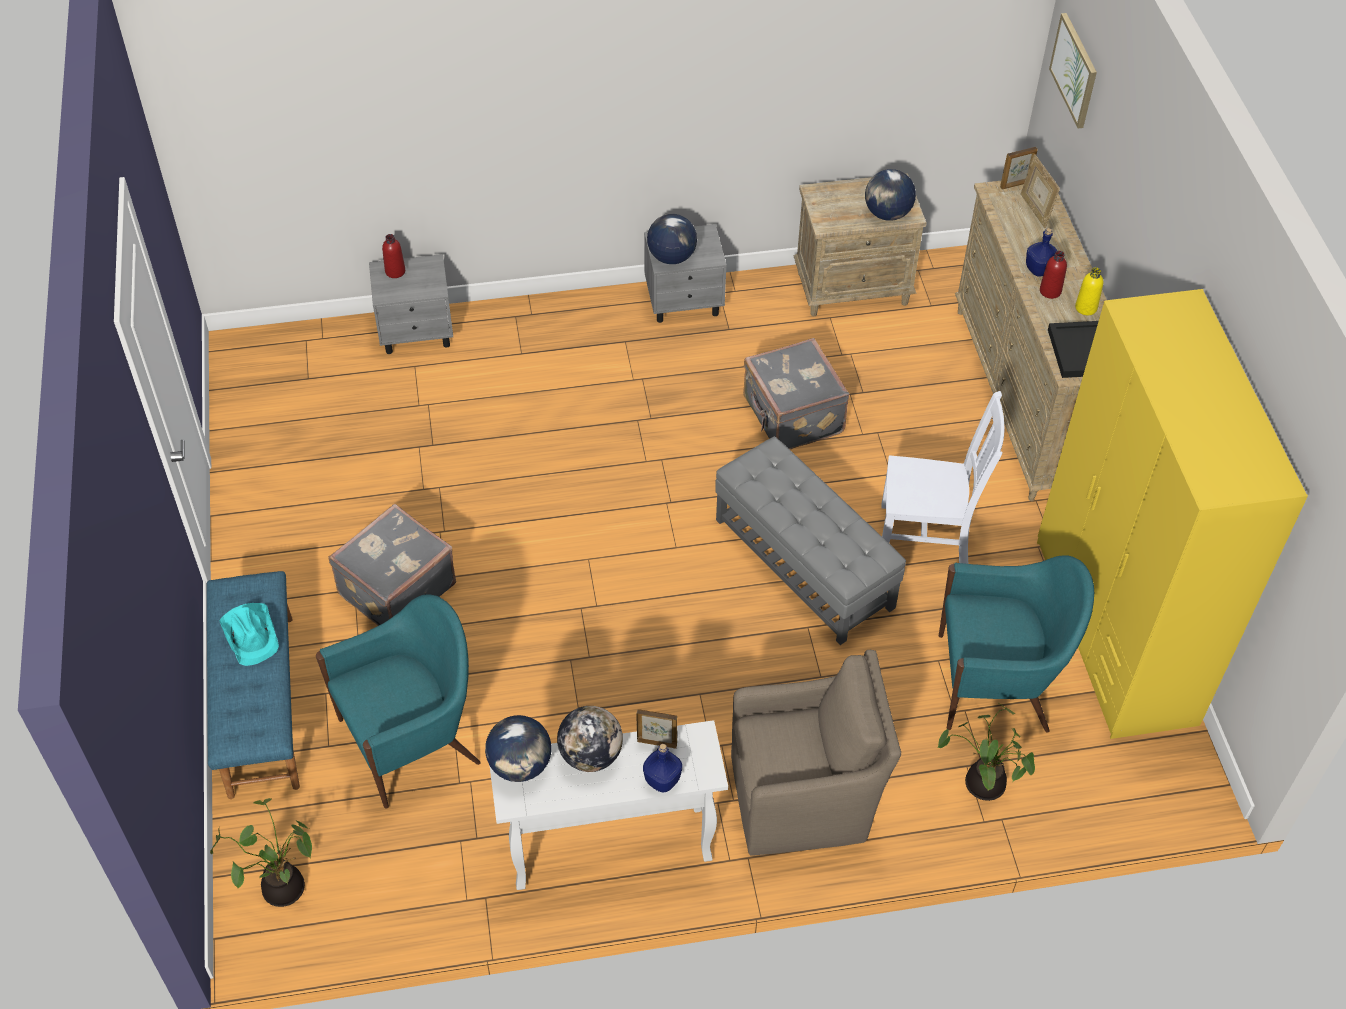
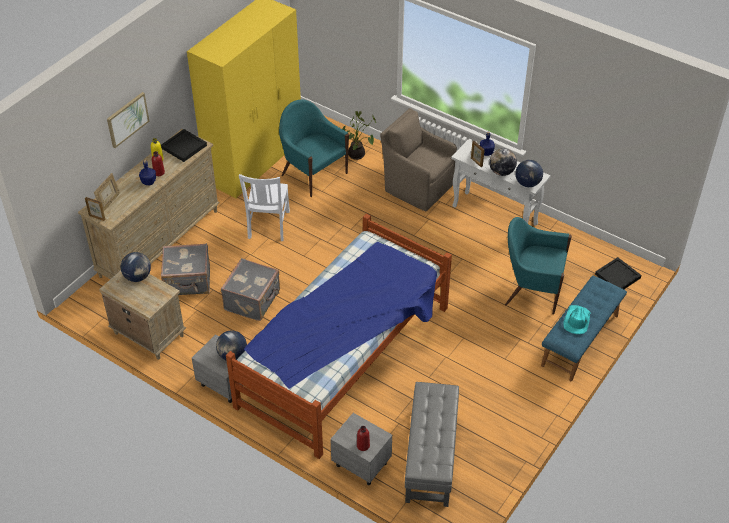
camera: 135 degrees left, 5 degrees down
(282, 885) = (618, 276): potted plant -> black tray
(395, 589) = (488, 347): grey suitcase -> grey suitcase (188, 282)
(579, 434) = (345, 356): none -> bed
(804, 562) = (323, 248): grey ottoman -> grey ottoman (430, 456)
(928, 535) = (268, 226): white chair -> white chair turned 135 degrees counterclockwise
(1074, 70) = (57, 163): picture -> picture (127, 119)

